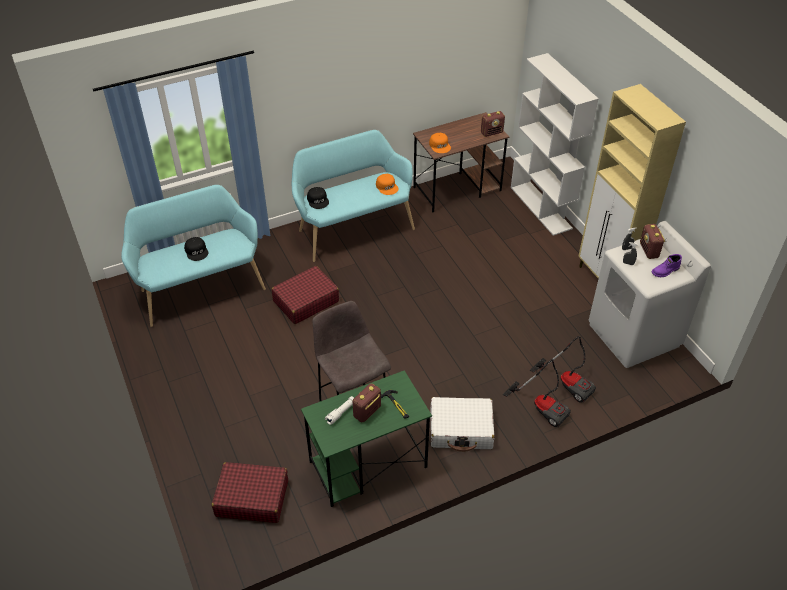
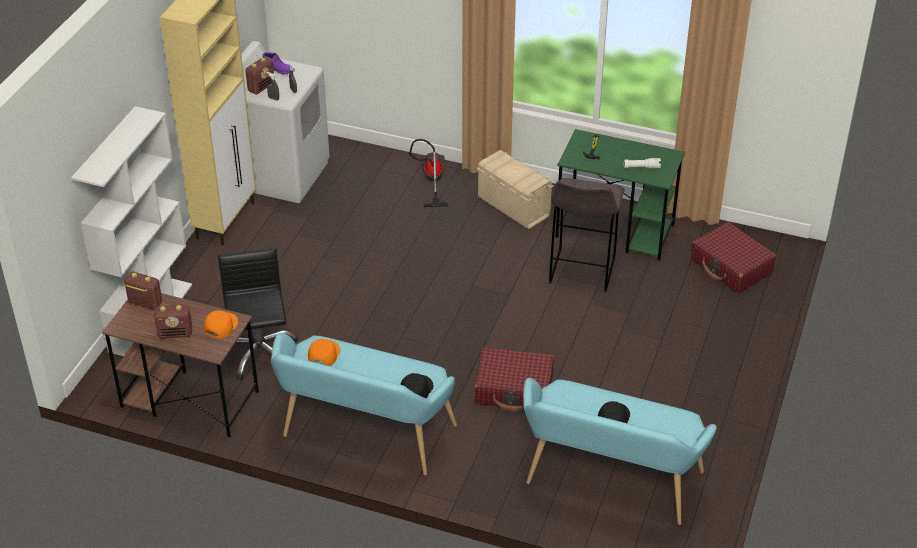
camera: 135 degrees left, 5 degrees down
(367, 412) = (621, 157): radio -> radio (175, 333)
(461, 228) = (259, 353): none -> black office chair
(461, 429) = (513, 206): white suitcase -> beige storage box
(568, 383) = (386, 181): vacuum cleaner -> none

